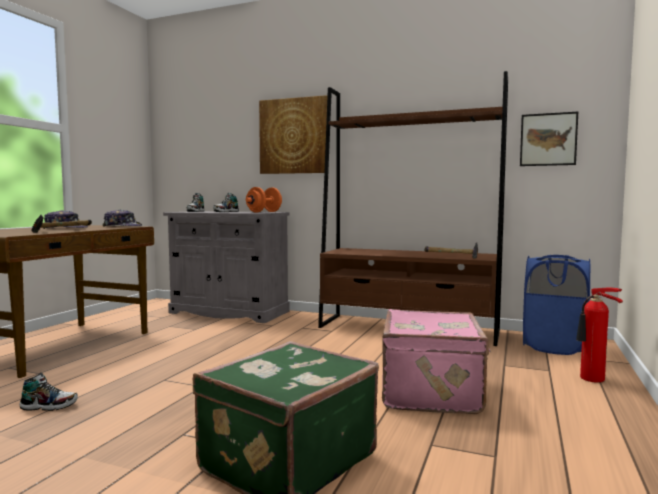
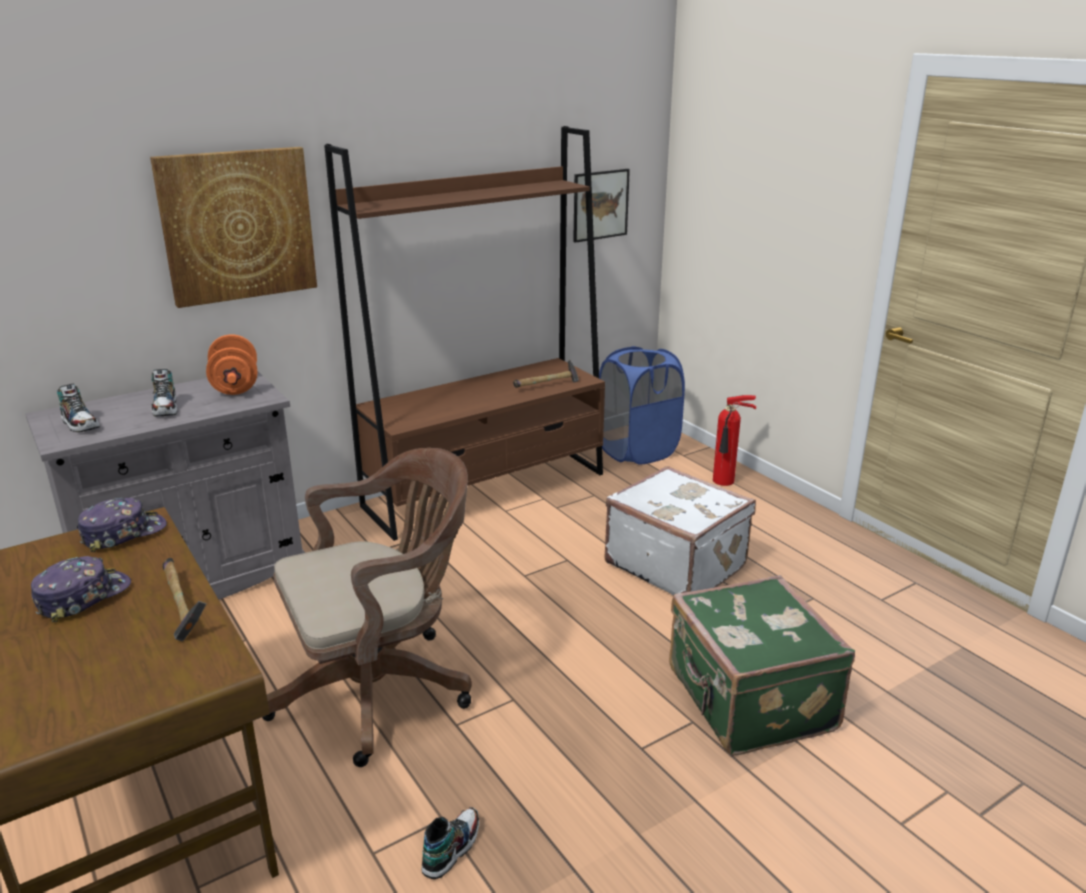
camera: 55 degrees left, 20 degrees up
(182, 358) = (381, 688): none -> brown office chair
(433, 391) = (676, 564): pink suitcase -> white suitcase

